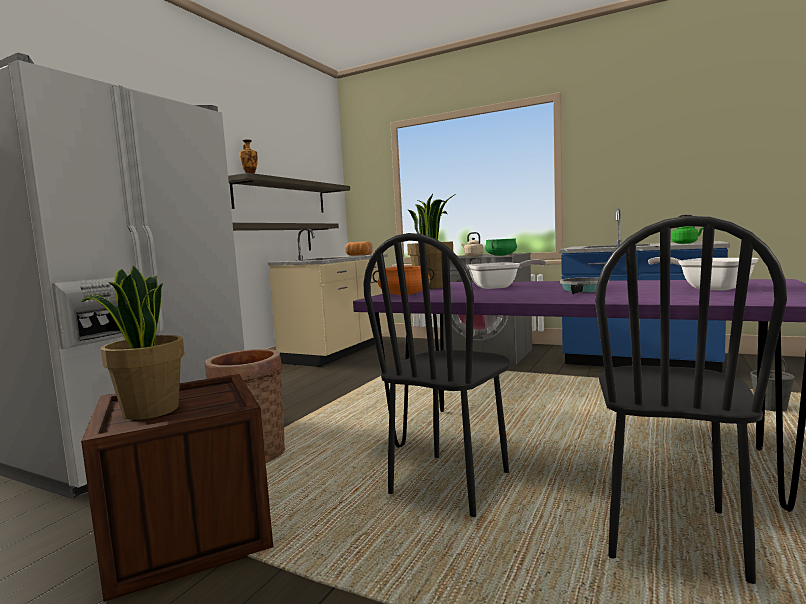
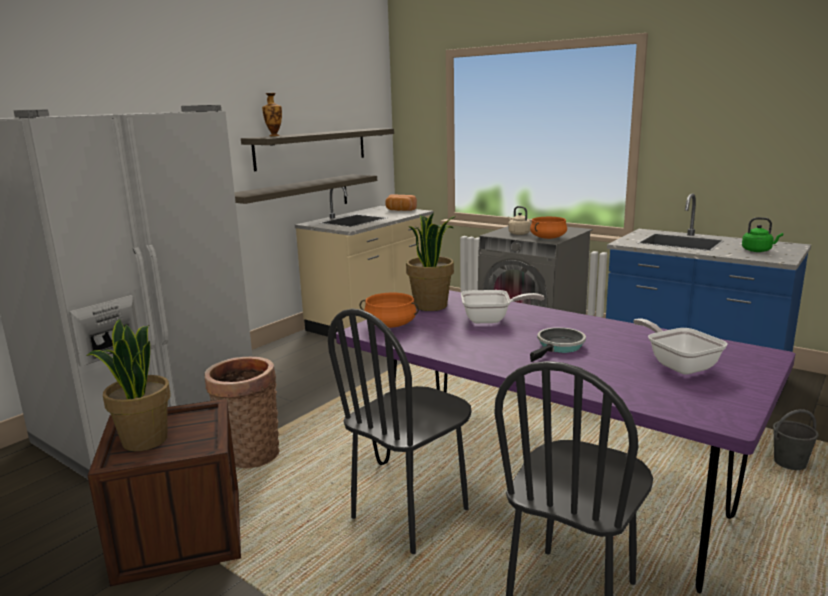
camera: 10 degrees right, 10 degrees up
(501, 255) = (548, 238): green cooking pot -> orange cooking pot

